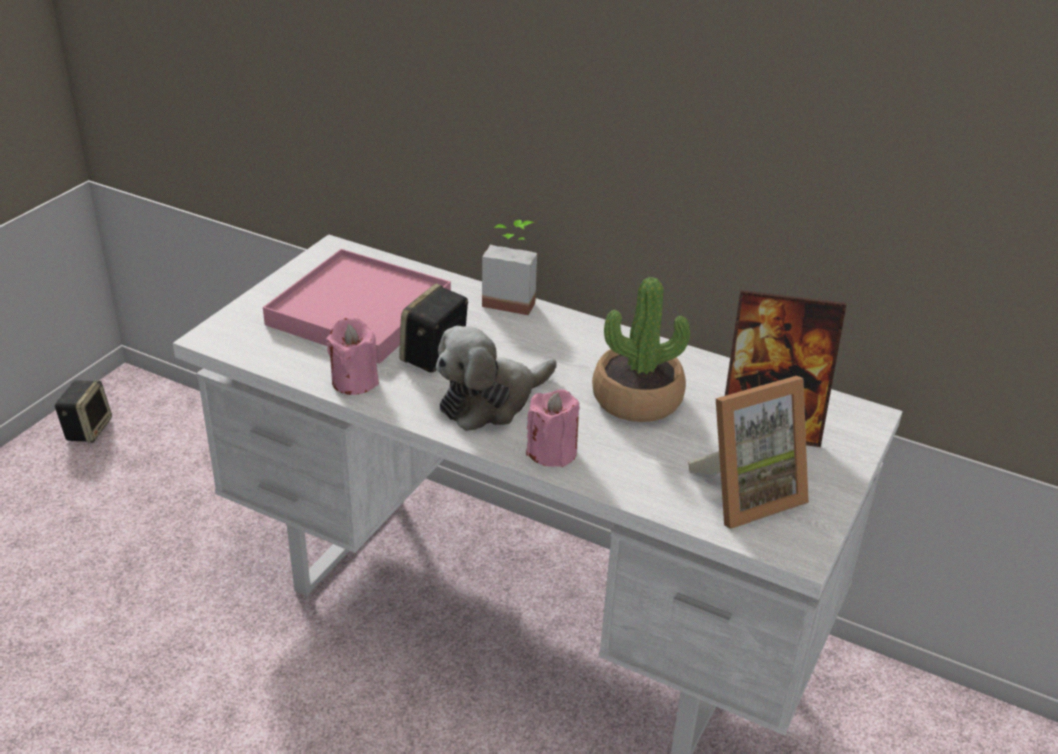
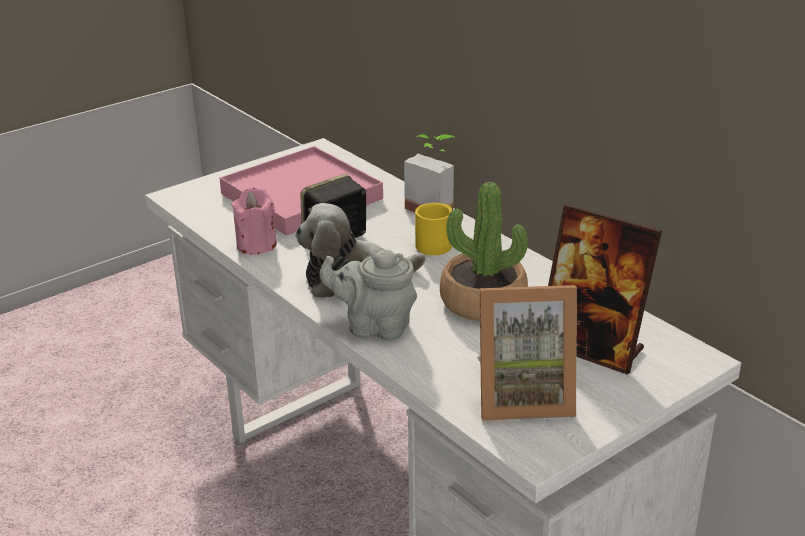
camera: 25 degrees right, 5 degrees down
(88, 429) = (154, 283): speaker -> none
(544, 340) = (437, 242): none -> yellow mug
(552, 452) = (374, 327): pink candle -> grey teapot

